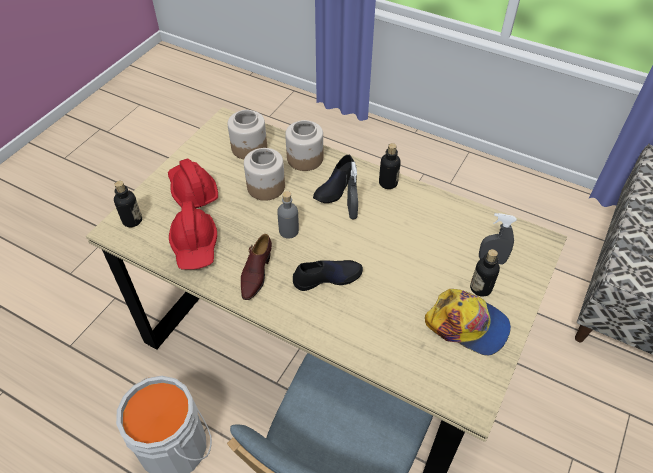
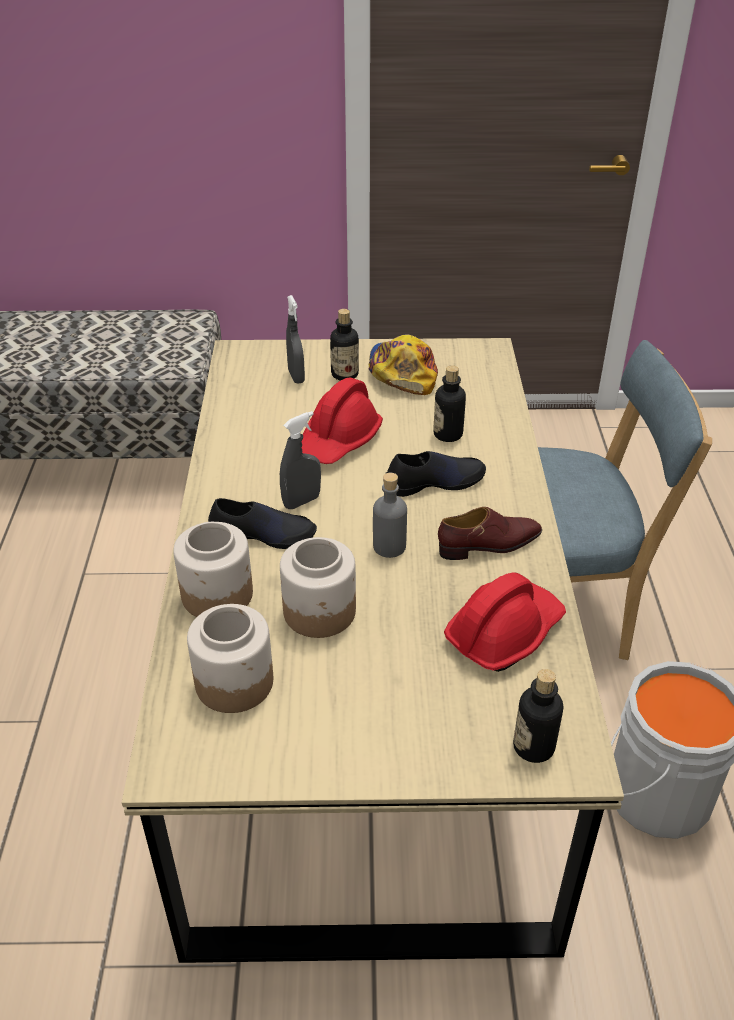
camera: 120 degrees left, 10 degrees down
(192, 190) = (400, 703): red hard hat -> red hard hat (338, 442)
(327, 277) = (434, 482): black shoe -> black shoe turned 120 degrees clockwise
(388, 183) = (216, 488): bottle -> bottle (448, 434)

